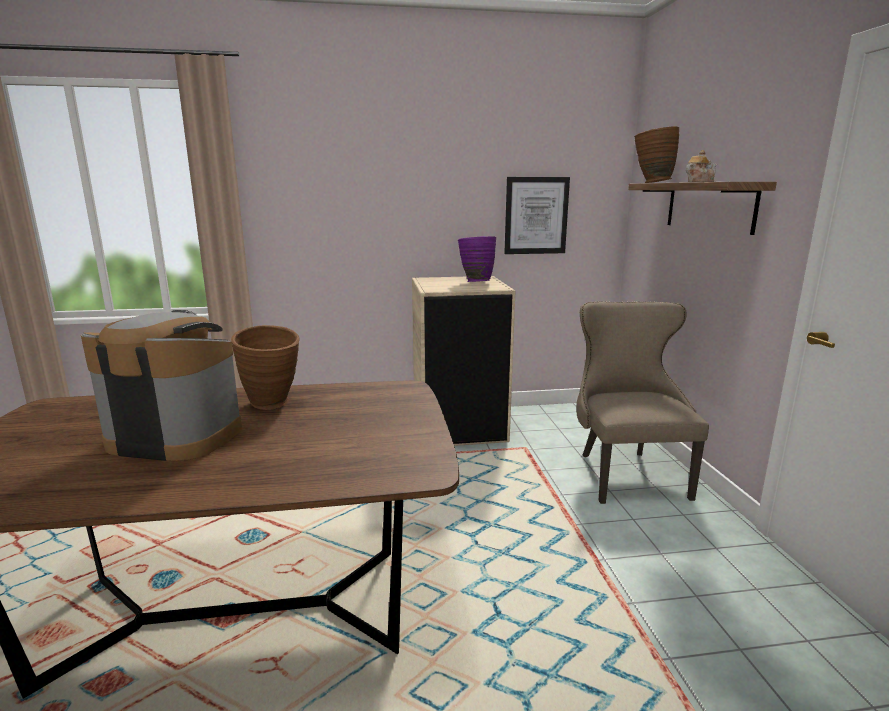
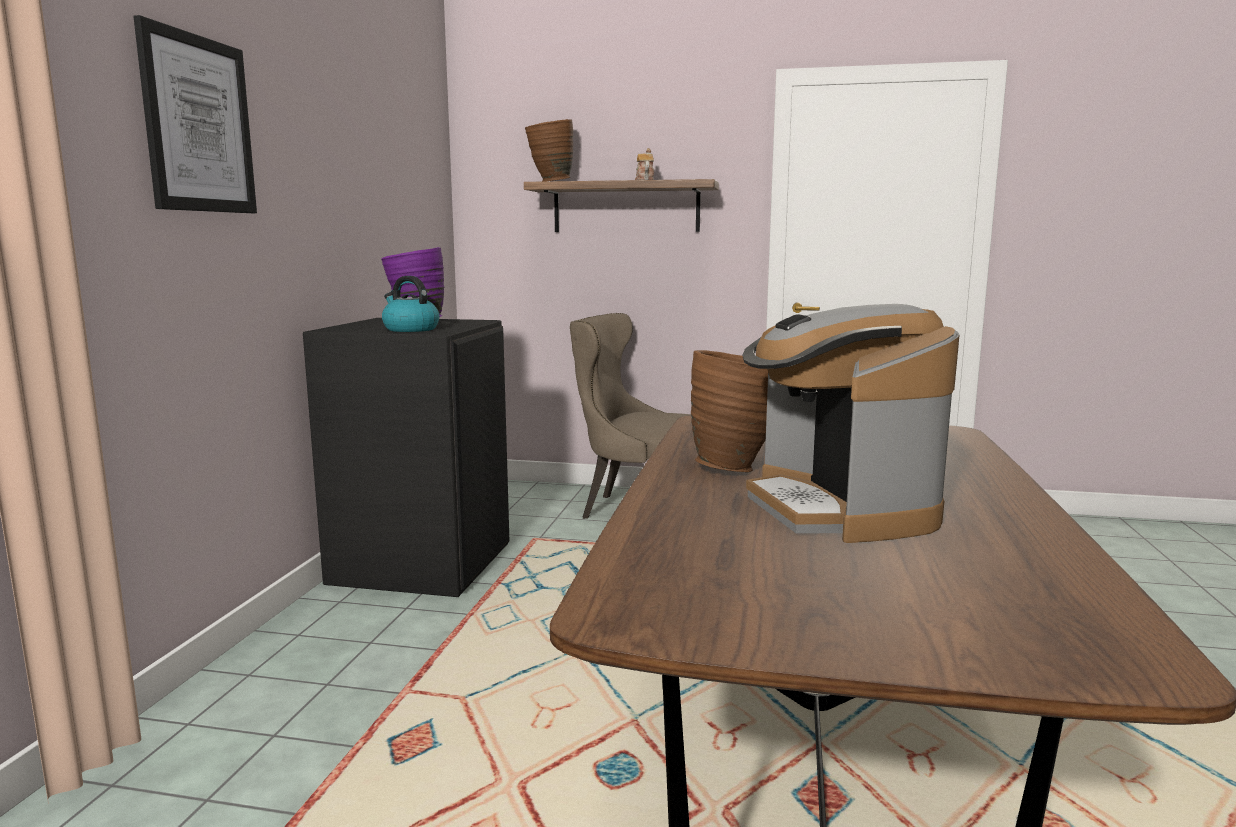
camera: 70 degrees left, 5 degrees down
(176, 436) = (838, 509): coffee machine -> coffee machine turned 45 degrees counterclockwise
(438, 285) = (410, 329): none -> kettle
(459, 427) = (422, 563): beige cabinet -> black cabinet
(536, 215) = (398, 224): picture -> picture (198, 124)

